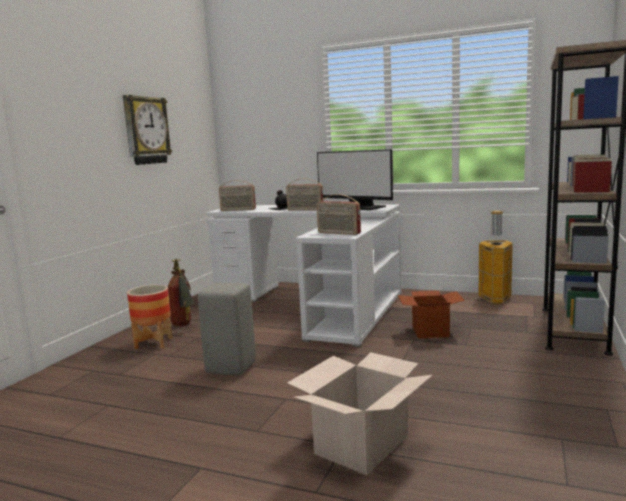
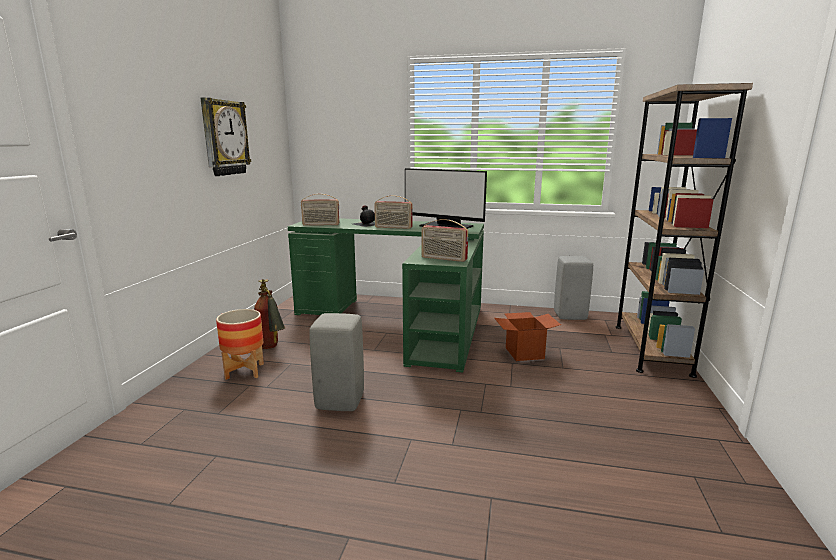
camera: 10 degrees left, 5 degrees up
(317, 304) = (403, 321): white desk -> green desk
(362, 445) = (510, 495): cardboard box -> none
(495, 300) = (569, 316): trash can -> grey stool

